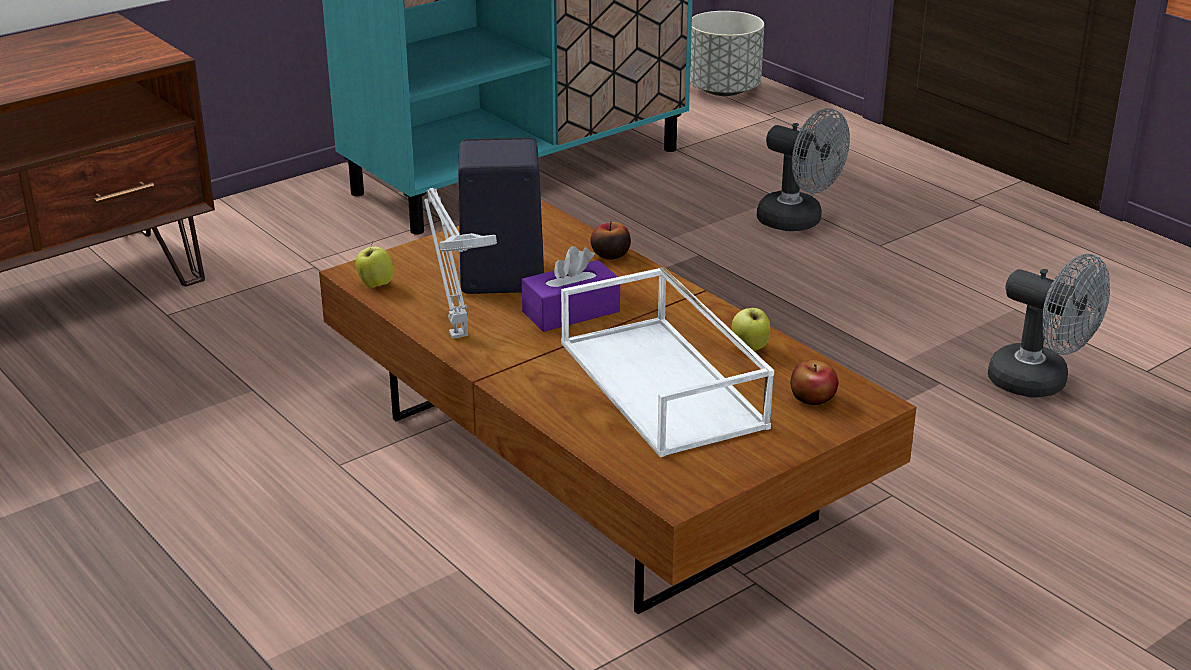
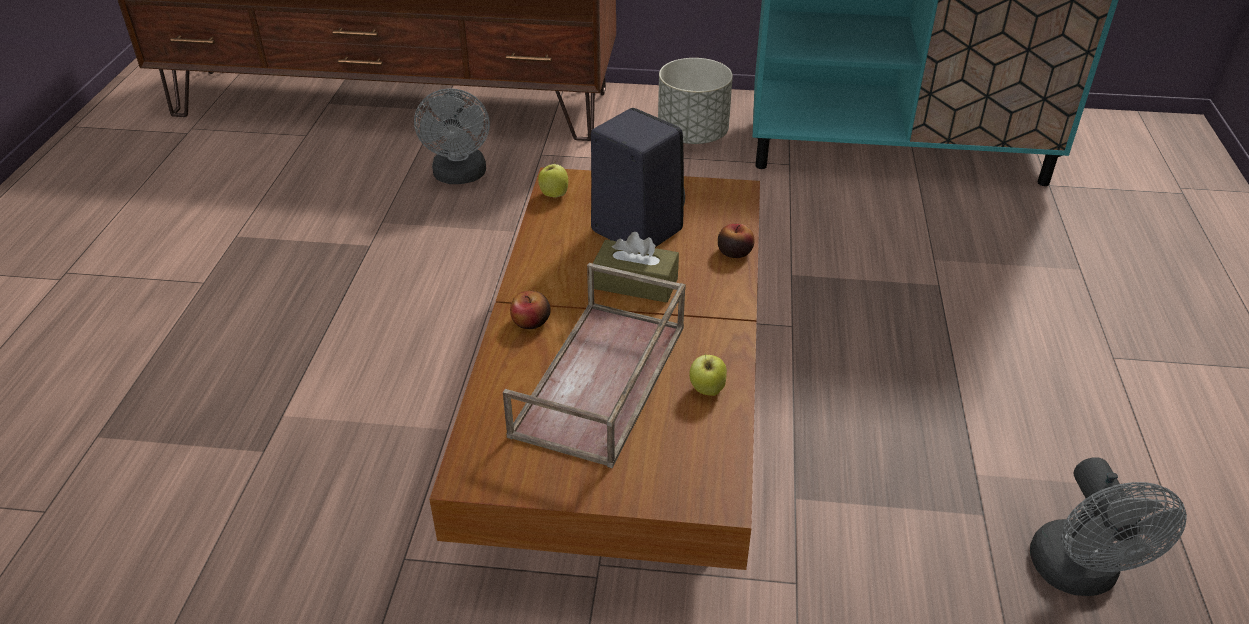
camera: 45 degrees right, 10 degrees up
(457, 333) = (543, 258): grey table lamp -> none
(571, 312) = (635, 284): purple tissue box -> brown tissue box
(665, 385) = (602, 382): white tray -> brown tray
(724, 90) = (1168, 149): grey planter -> grey planter (693, 135)
(799, 222) = (1066, 299): grey fan -> grey fan (460, 176)
(813, 398) = (684, 464): apple -> apple (531, 322)

